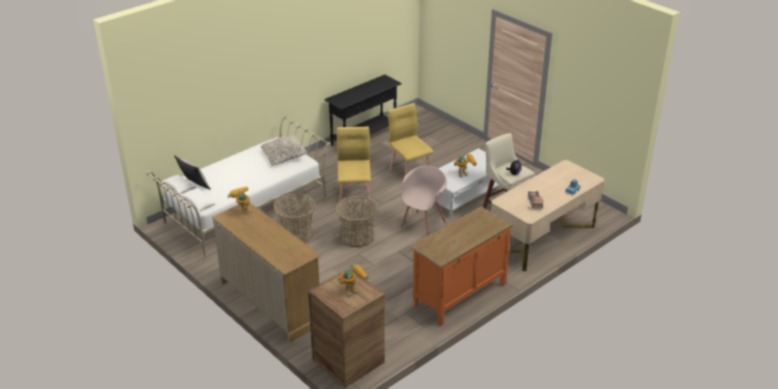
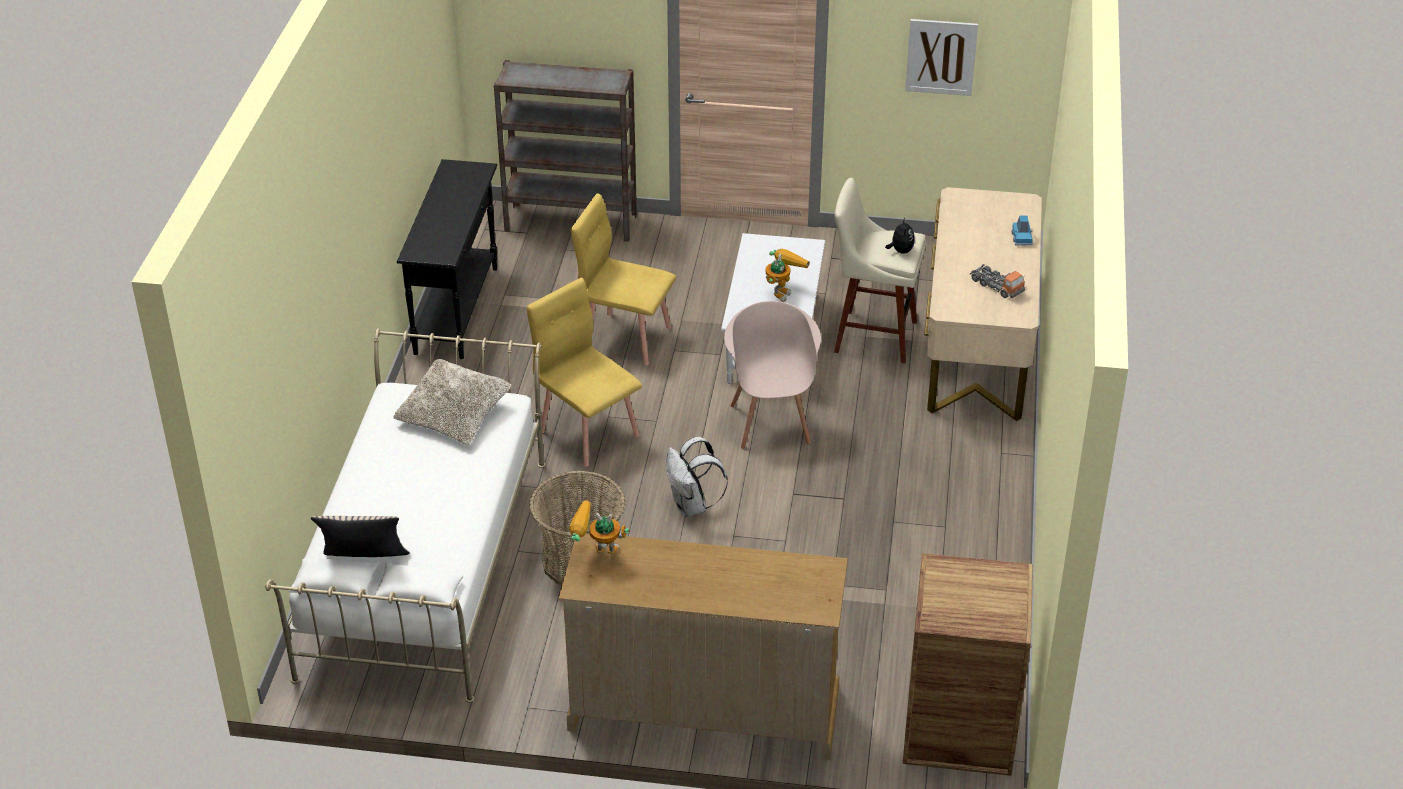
camera: 40 degrees left, 5 degrees up
(353, 289) = (980, 586): toy robot -> none
(357, 237) = (692, 506): basket -> white backpack
(442, 127) = (571, 223): none -> grey bookcase
(458, 294) = (975, 514): orange dresser -> none
(591, 98) = (941, 57): none -> picture

